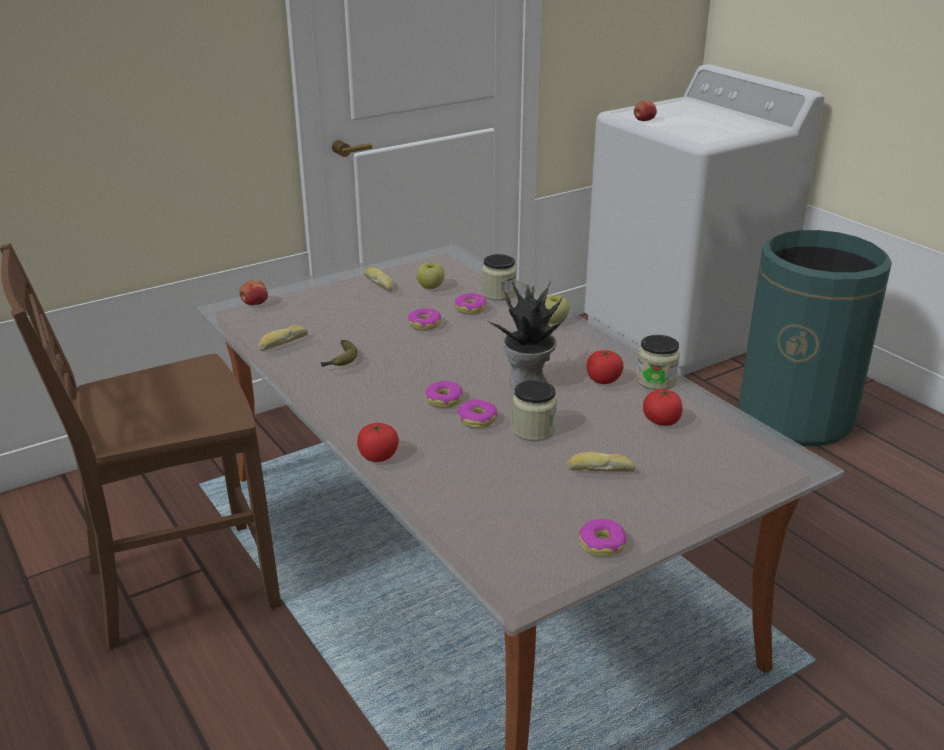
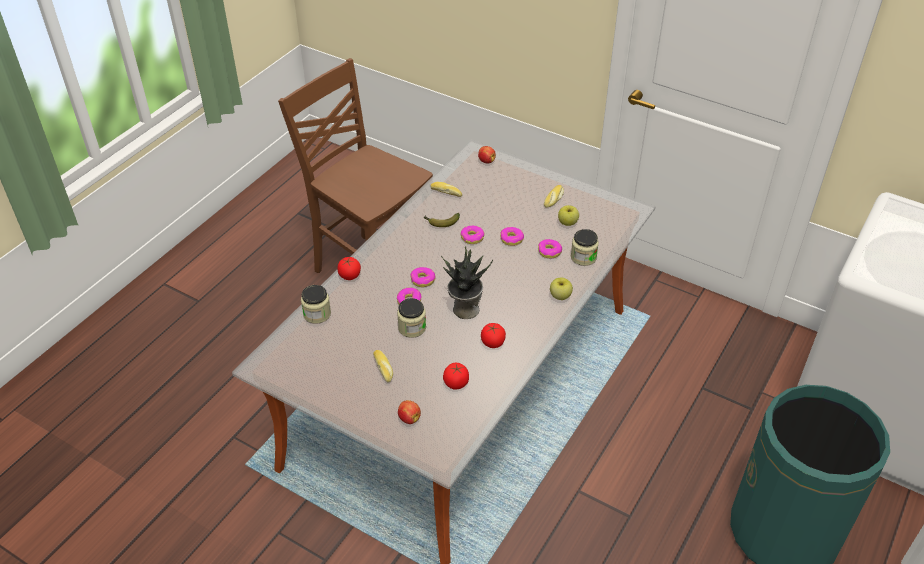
camera: 65 degrees right, 15 degrees up
(602, 544) = (312, 387): donut -> donut (472, 237)
(644, 121) = (884, 223): apple -> apple (409, 418)
(656, 380) = (509, 368): jar -> jar (317, 314)

